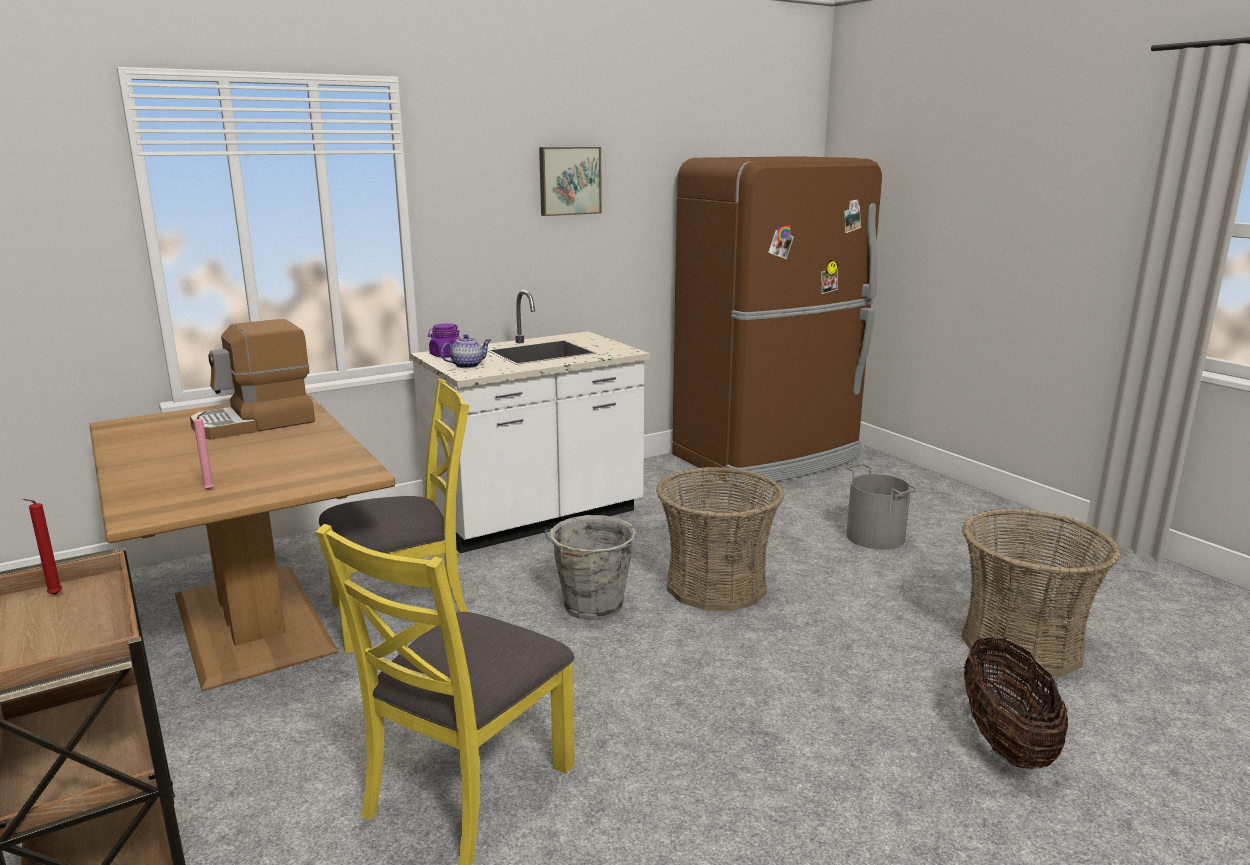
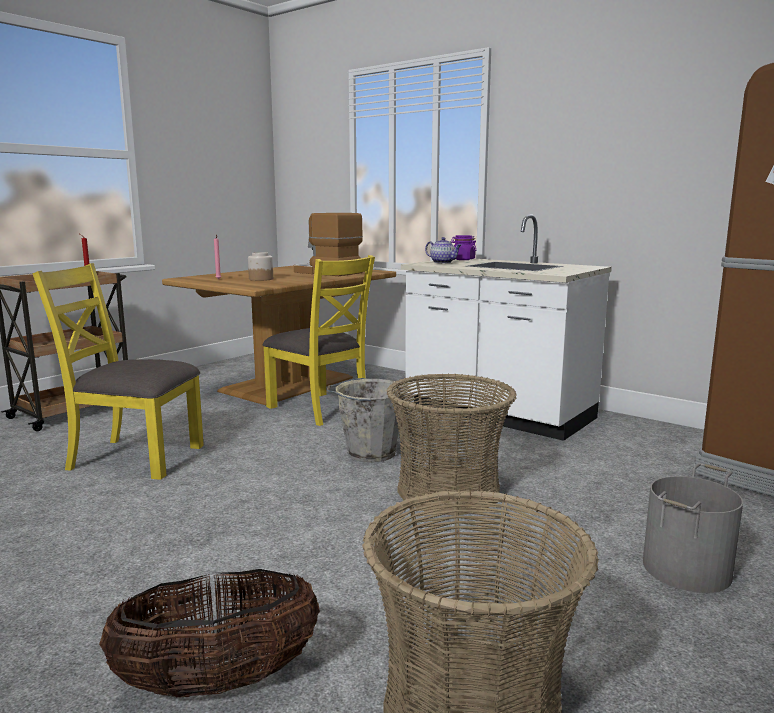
camera: 70 degrees right, 5 degrees down
(266, 464) = (260, 279): none -> jar
(569, 181) = (630, 120): picture -> none

